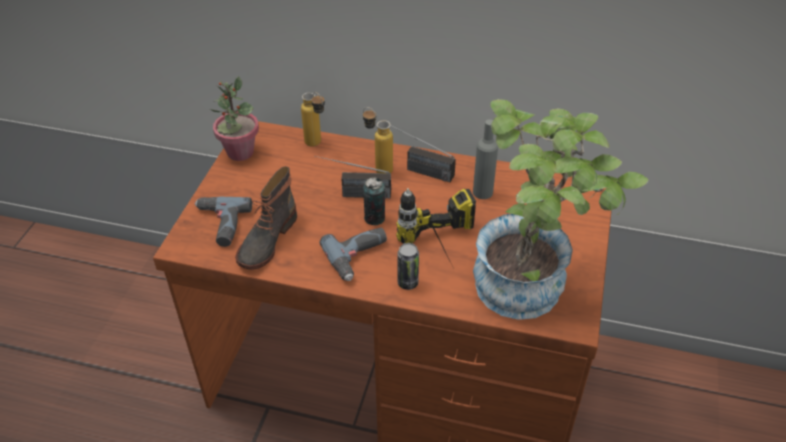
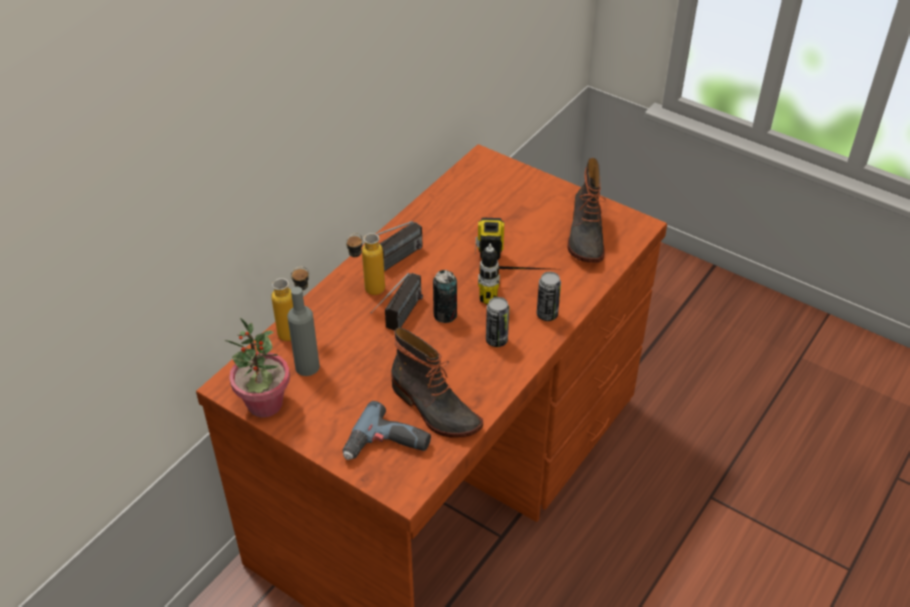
camera: 70 degrees left, 0 degrees up
(359, 257) = (496, 340): power drill -> can
(482, 192) = (449, 229): grey bottle -> grey bottle (307, 366)
(531, 285) = (585, 236): potted plant -> boot

